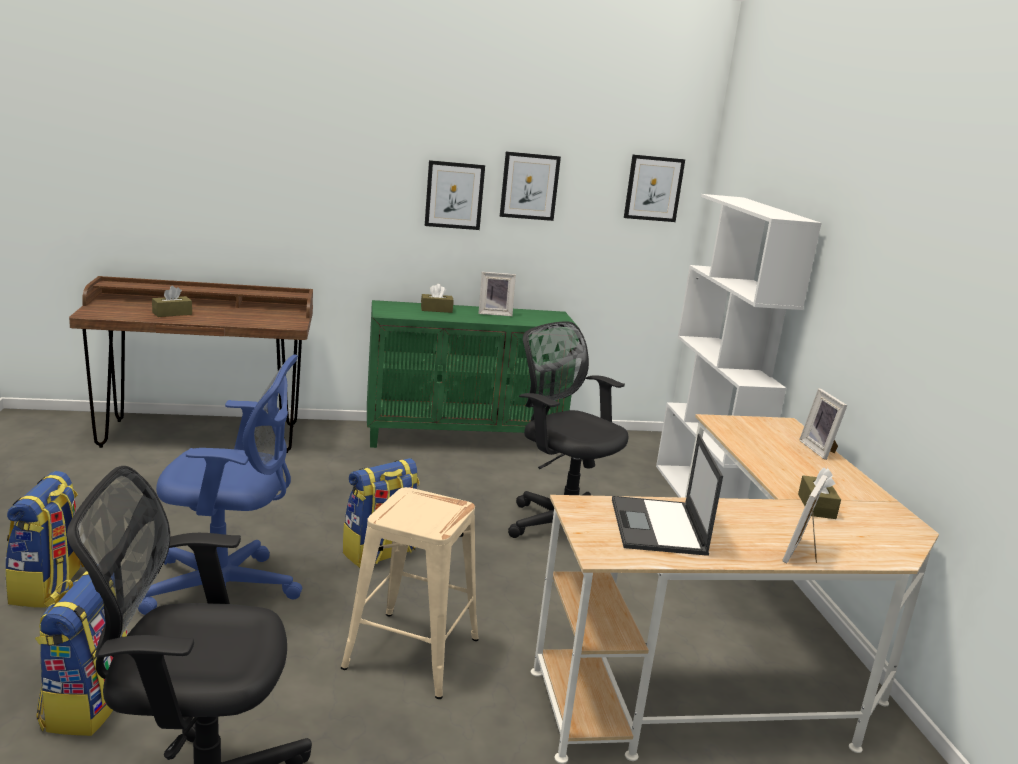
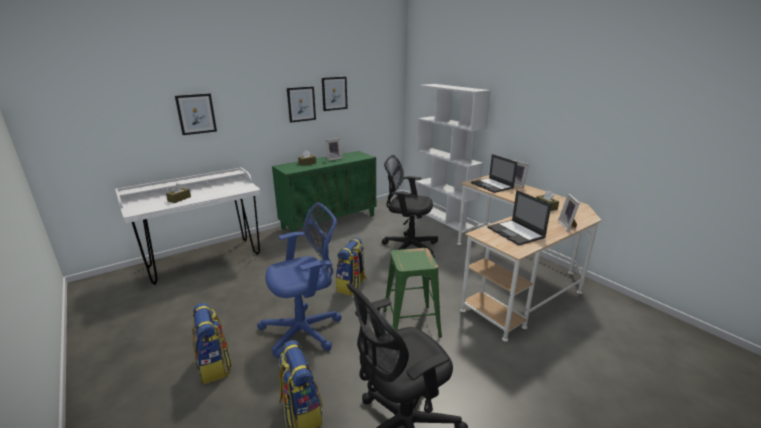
camera: 25 degrees left, 5 degrees up
(201, 436) = (204, 260): brown desk -> white desk
(410, 652) = (410, 323): beige stool -> green stool
(653, 188) = (385, 85): picture -> picture (196, 114)
(757, 437) = (492, 185): none -> laptop

